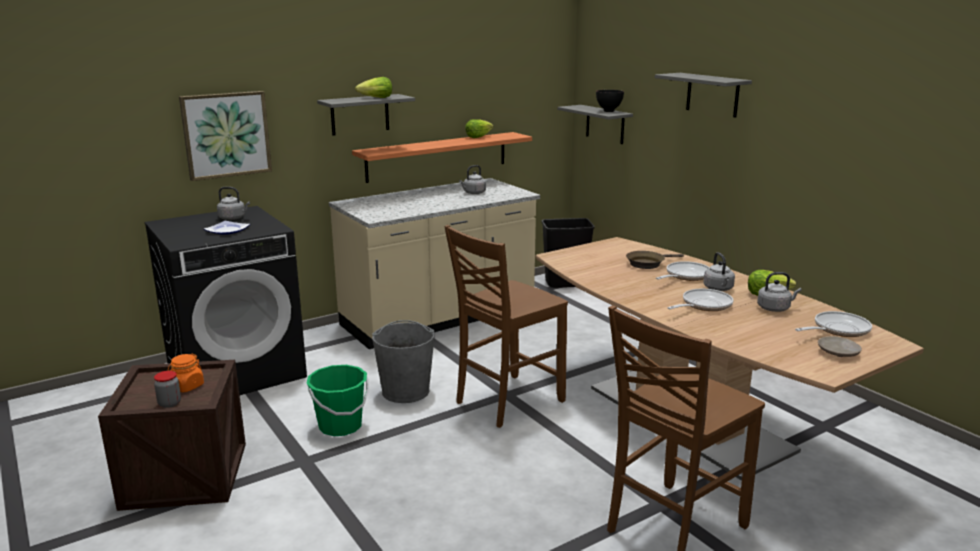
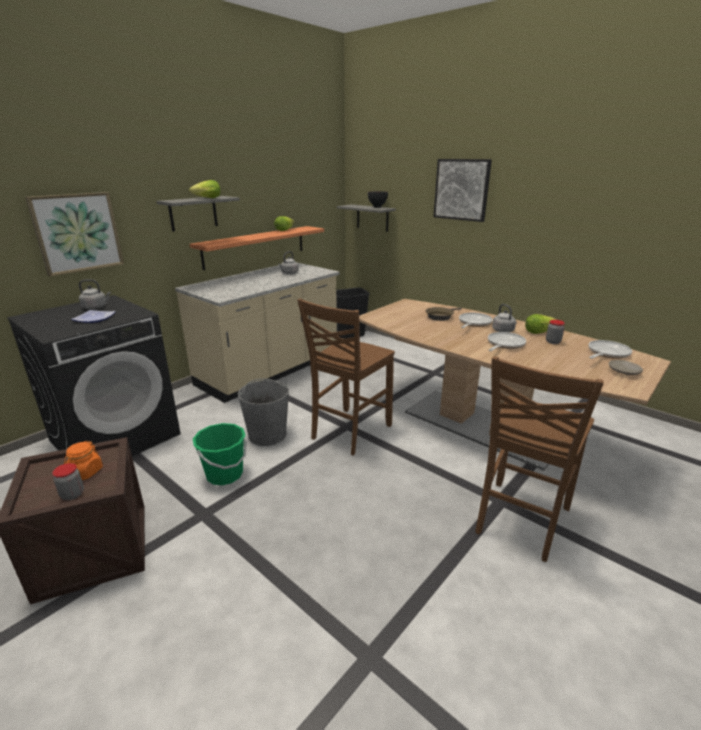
camera: 15 degrees left, 5 degrees up
(712, 95) = (461, 189): grey shelf -> picture
(775, 308) = (553, 342): grey kettle -> jar

